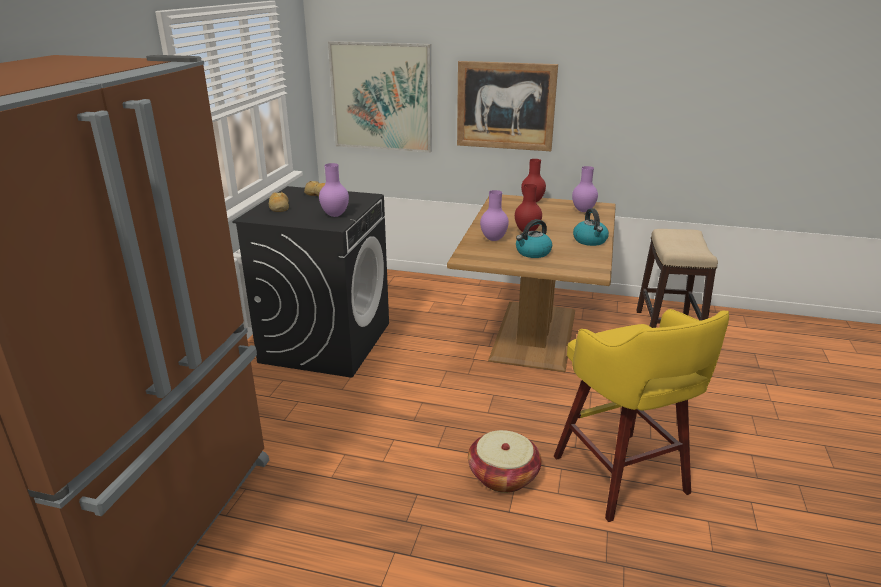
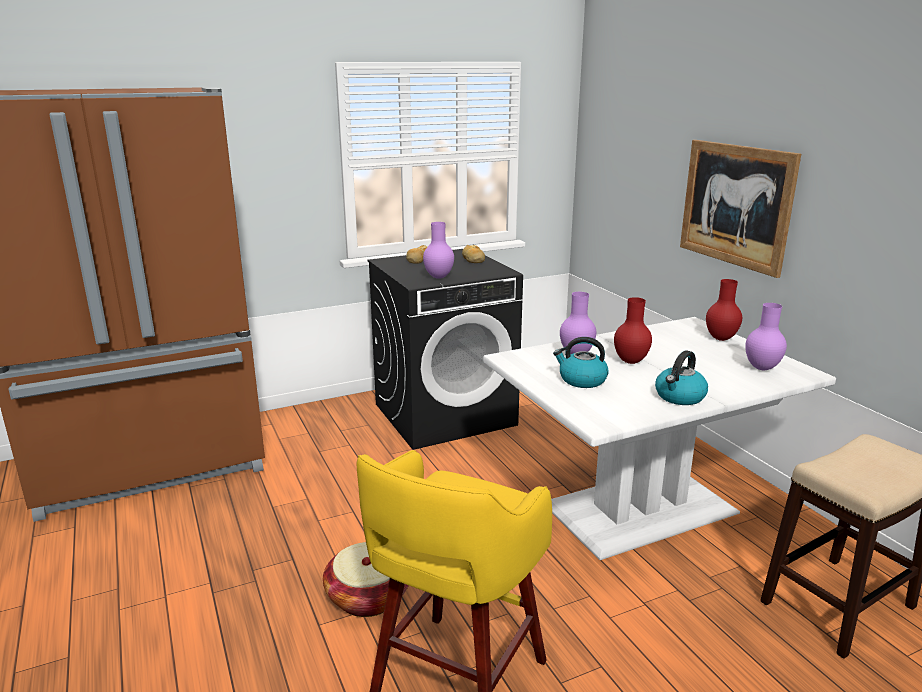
camera: 50 degrees right, 5 degrees down
(381, 97) = (624, 176): picture -> none
(532, 334) = (638, 507): brown dining table -> white dining table

